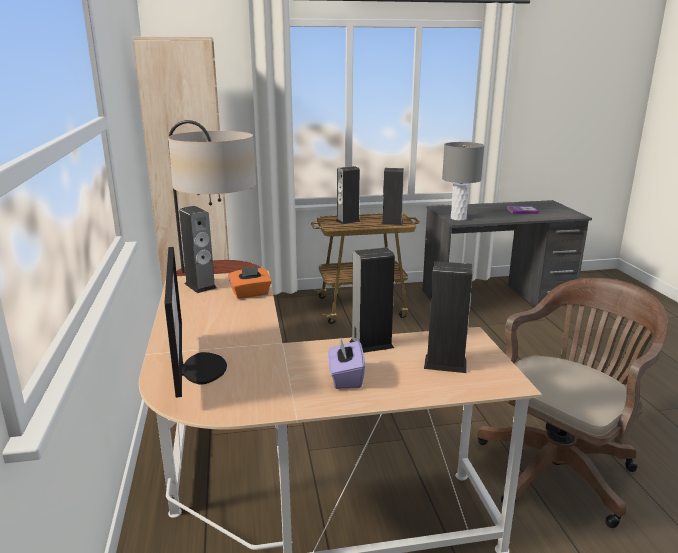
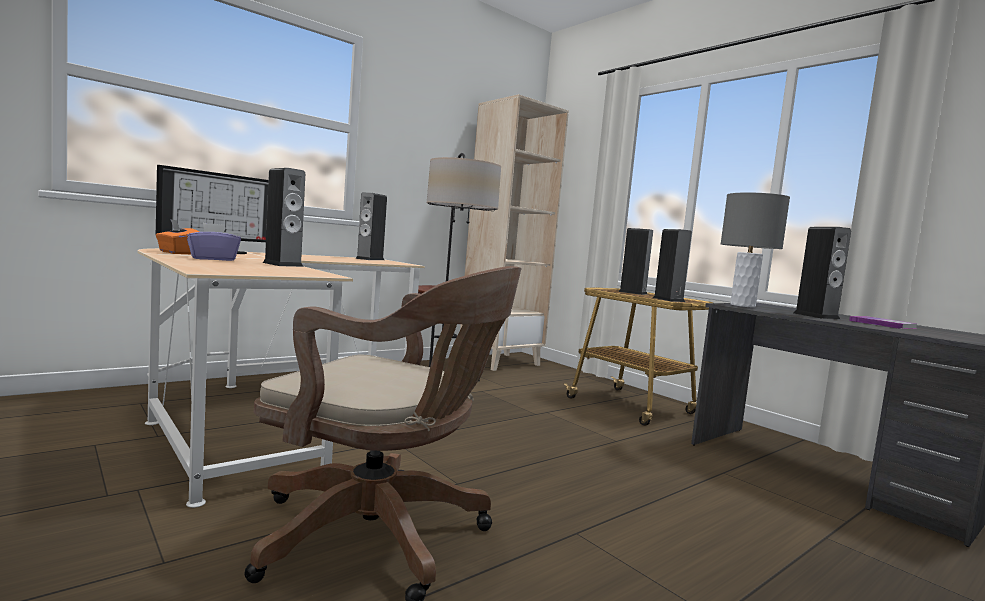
camera: 60 degrees right, 15 degrees down
(250, 294) = (366, 261): orange tissue box -> orange tissue box (177, 253)
(445, 364) = (250, 268): speaker -> speaker (816, 316)

